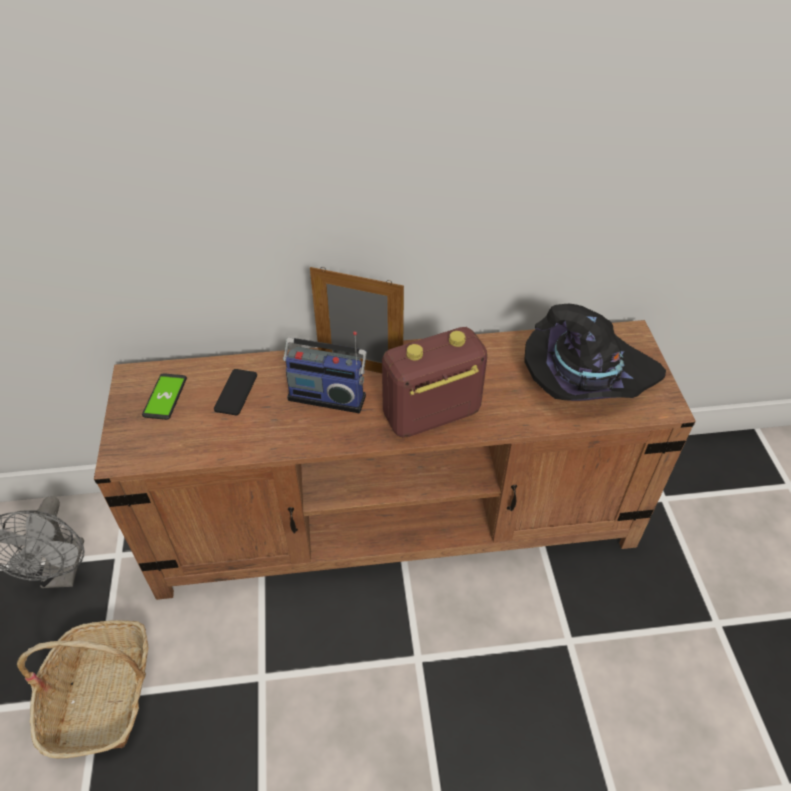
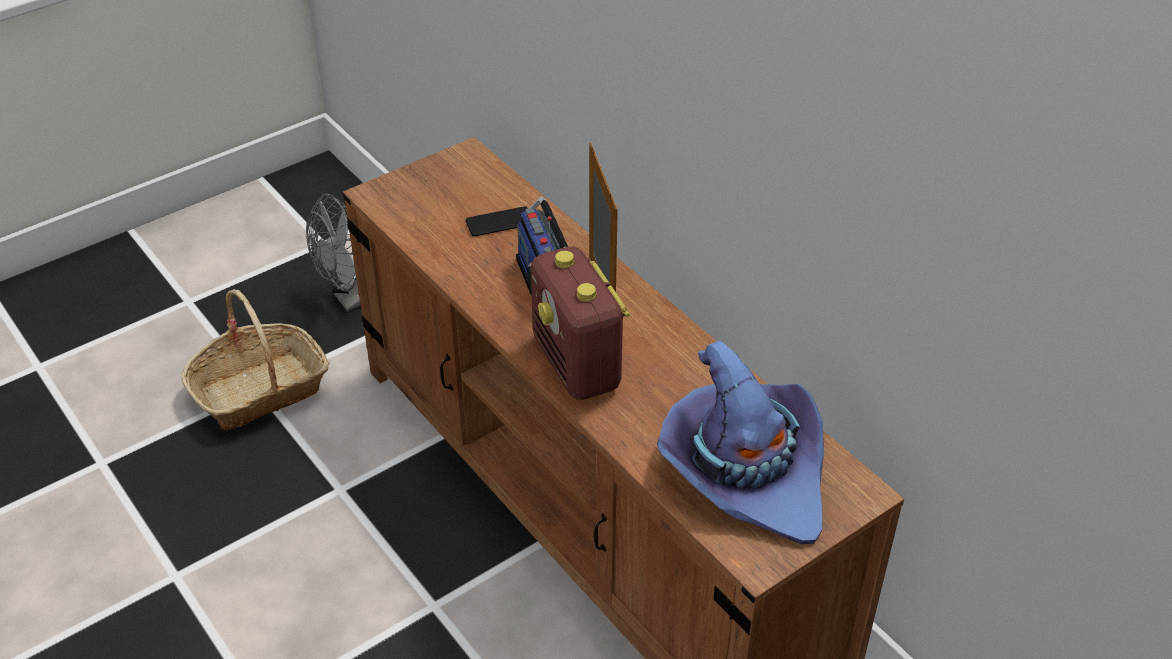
camera: 60 degrees right, 5 degrees down
(165, 397) = (459, 184): phone -> none
(430, 415) = (577, 365): radio -> radio turned 150 degrees counterclockwise
(585, 376) = (745, 470): black hat -> purple hat

